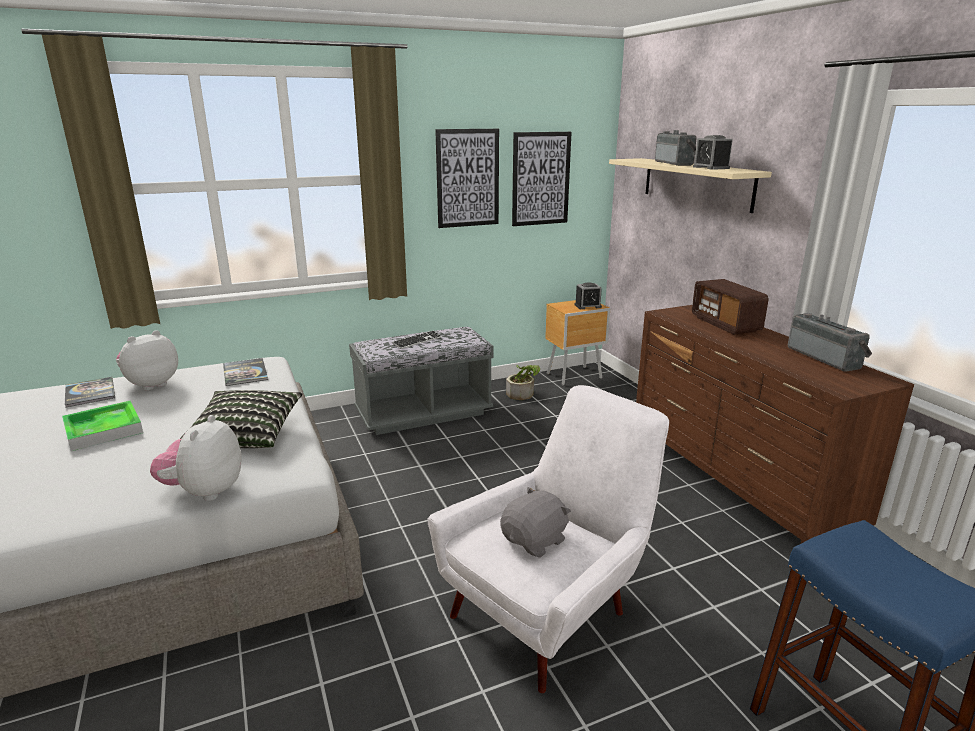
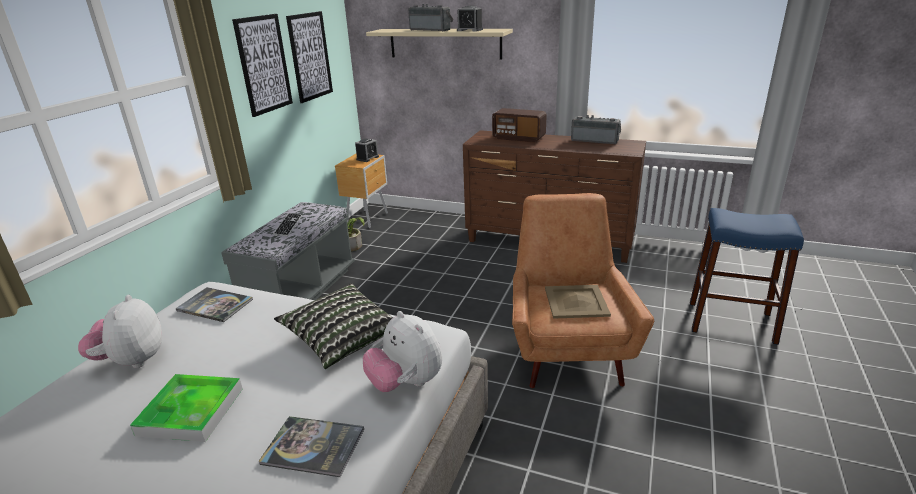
camera: 45 degrees left, 5 degrees up
(90, 393) = (71, 403): book -> book (313, 446)
(535, 541) = (575, 302): grey plush toy -> beige tray
(551, 608) = (567, 348): white armchair -> brown armchair

